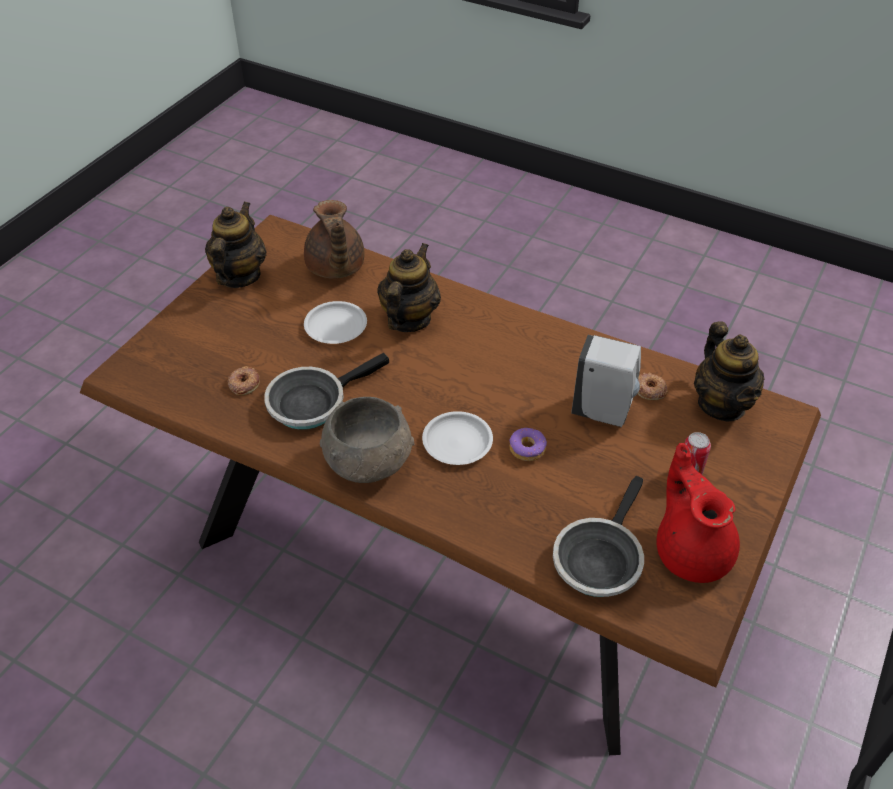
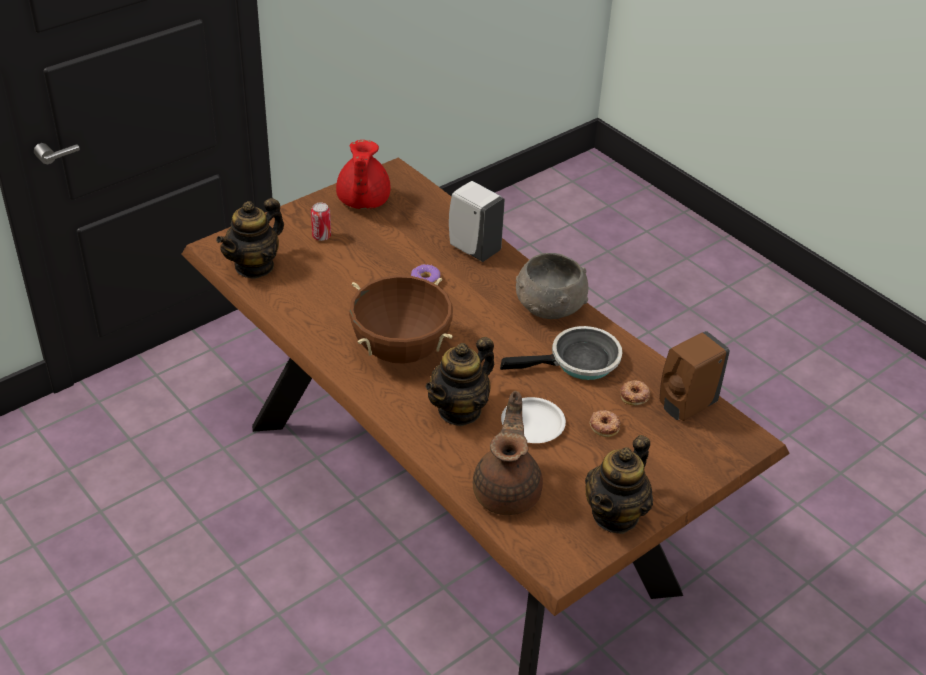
camera: 160 degrees left, 5 degrees down
(189, 387) = (685, 406): none -> brown soap dispenser
(457, 442) = (475, 300): white plate -> none
(498, 358) = (400, 350): none -> brown cooking pot
(598, 558) = (424, 213): frying pan -> none
(604, 412) = (348, 287): white soap dispenser -> white soap dispenser (473, 248)
(649, 390) = (298, 291): donut -> donut (604, 425)
(721, 404) = (254, 266): teapot -> teapot turned 150 degrees counterclockwise

